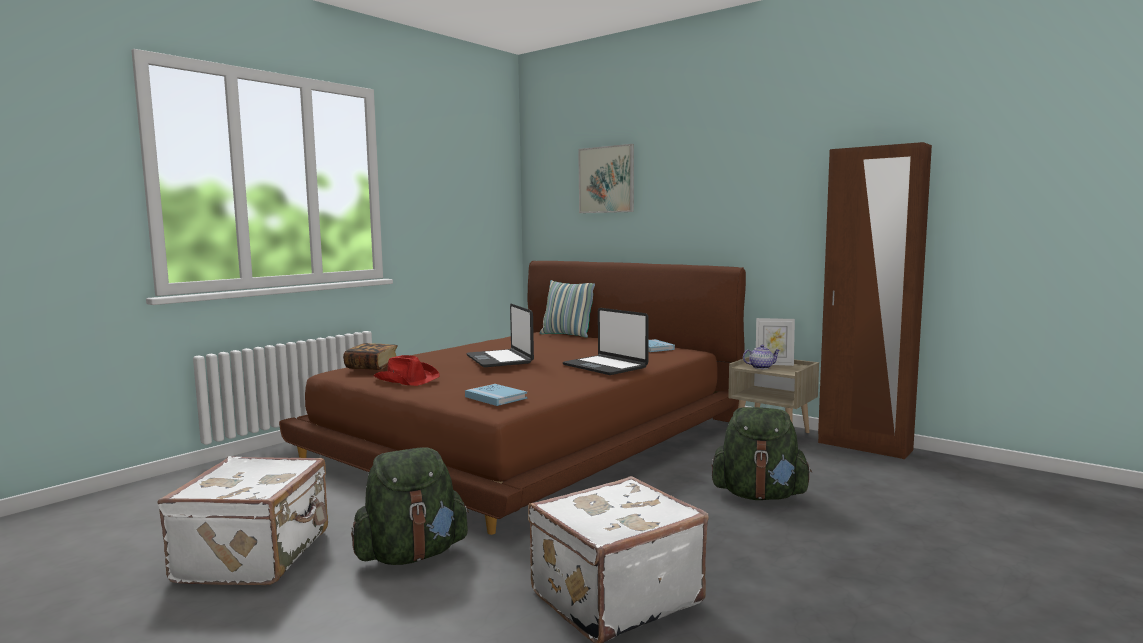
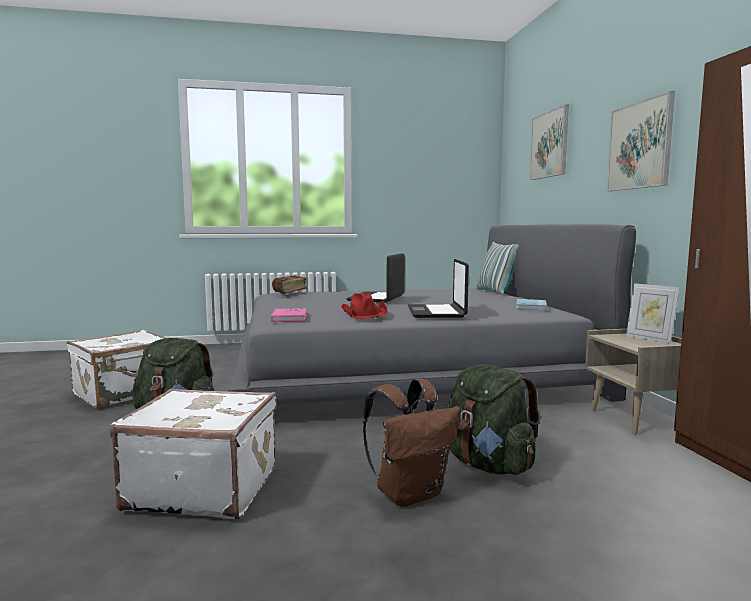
camera: 40 degrees right, 0 degrees up
(406, 379) = (284, 301): red hat -> red hat (364, 314)
(496, 397) = (289, 317): blue book -> pink book
(531, 437) = (405, 371): brown bed -> grey bed
(732, 196) = (639, 145): none -> picture
(758, 533) = (410, 493): none -> brown backpack
(761, 367) = (622, 339): teapot -> none

